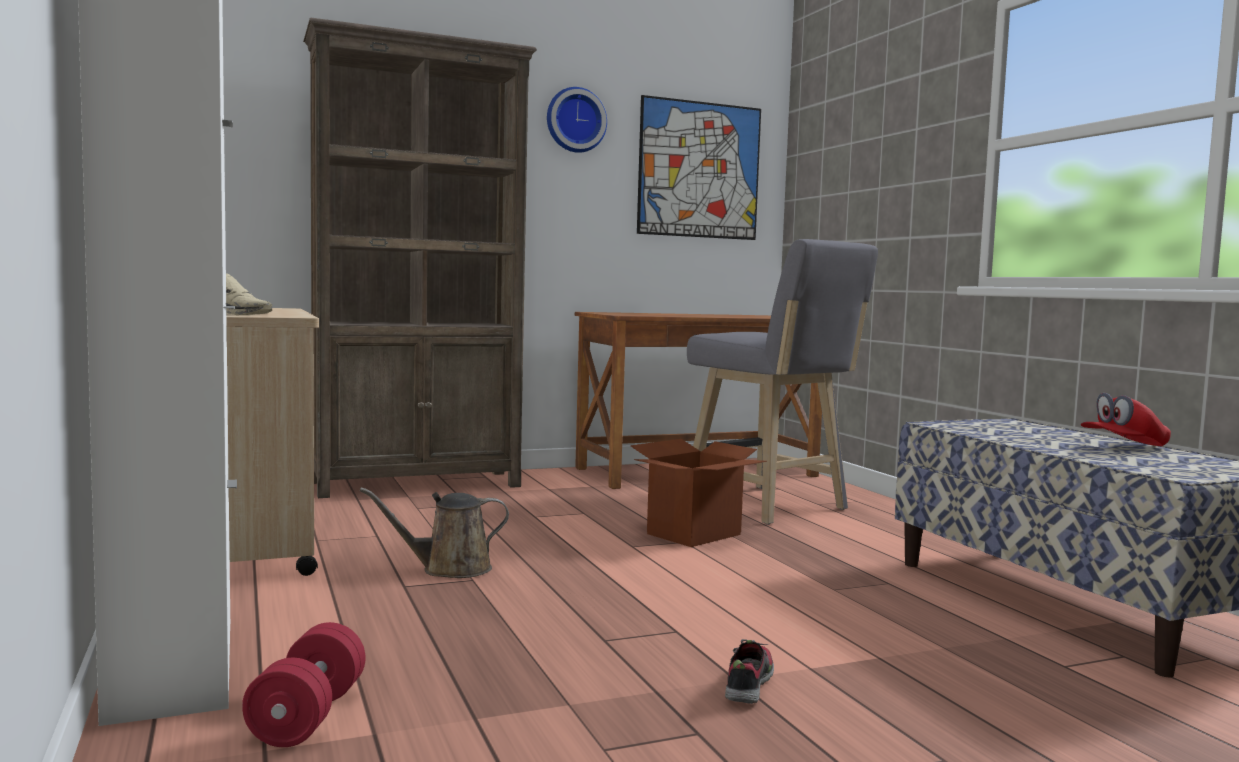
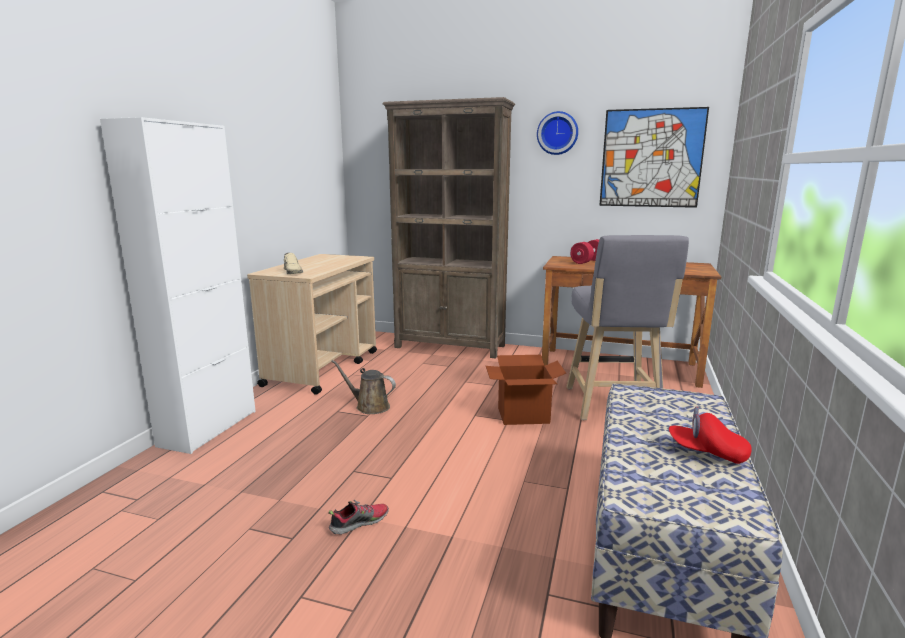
camera: 40 degrees right, 10 degrees up
(307, 716) = (202, 467): red dumbbell -> red dumbbell (588, 261)

